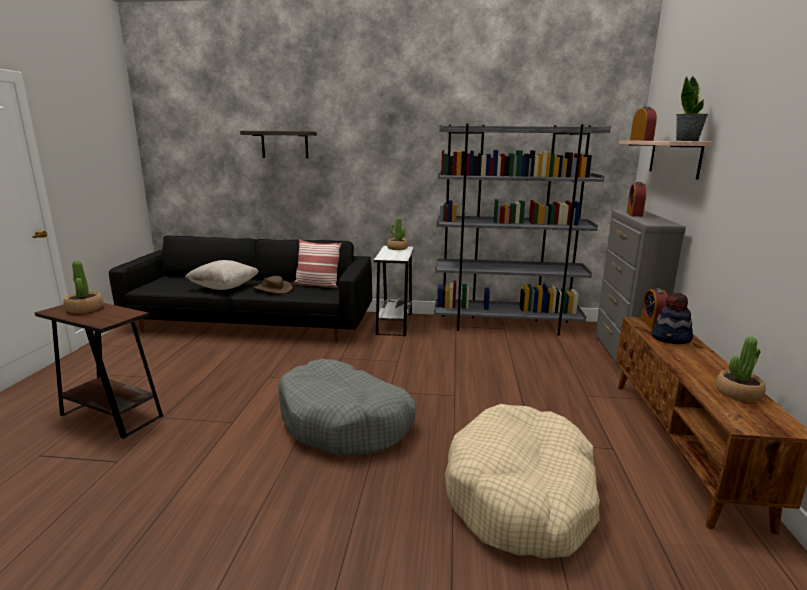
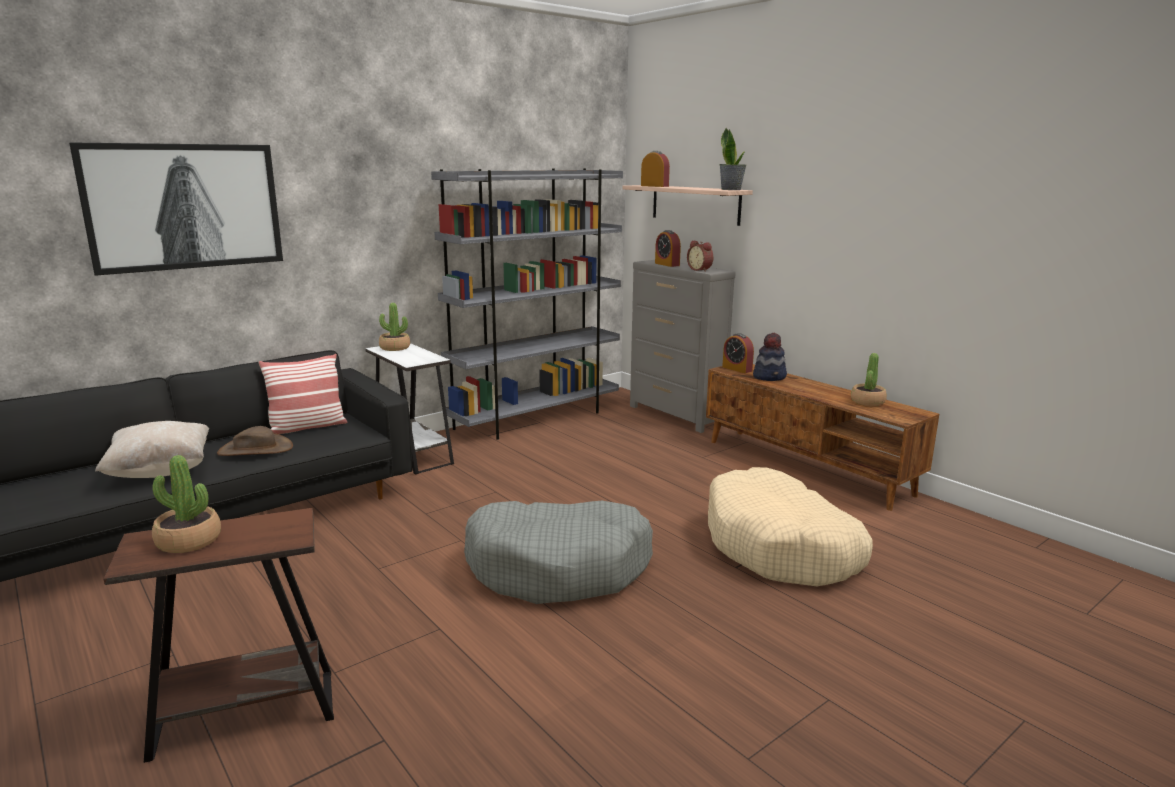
camera: 45 degrees left, 0 degrees up
(284, 144) = (185, 207): shelf -> picture
(650, 221) = (700, 270): none -> alarm clock

